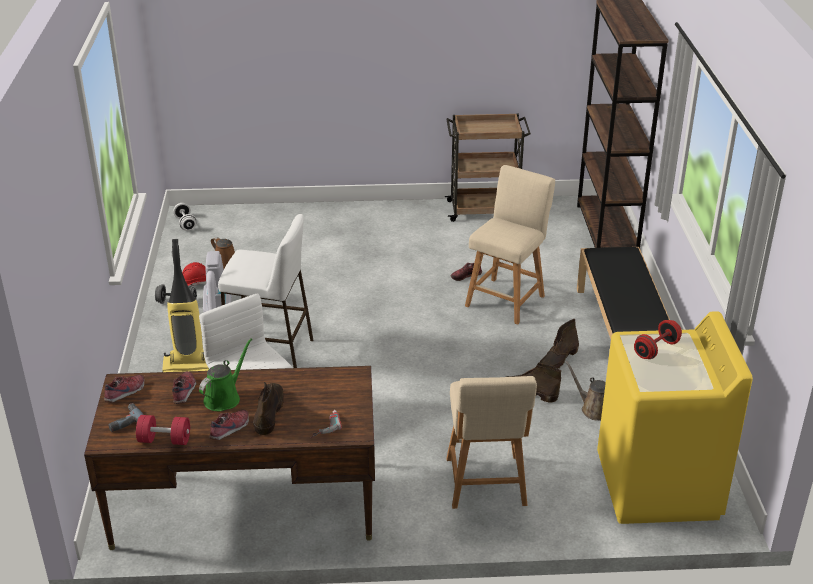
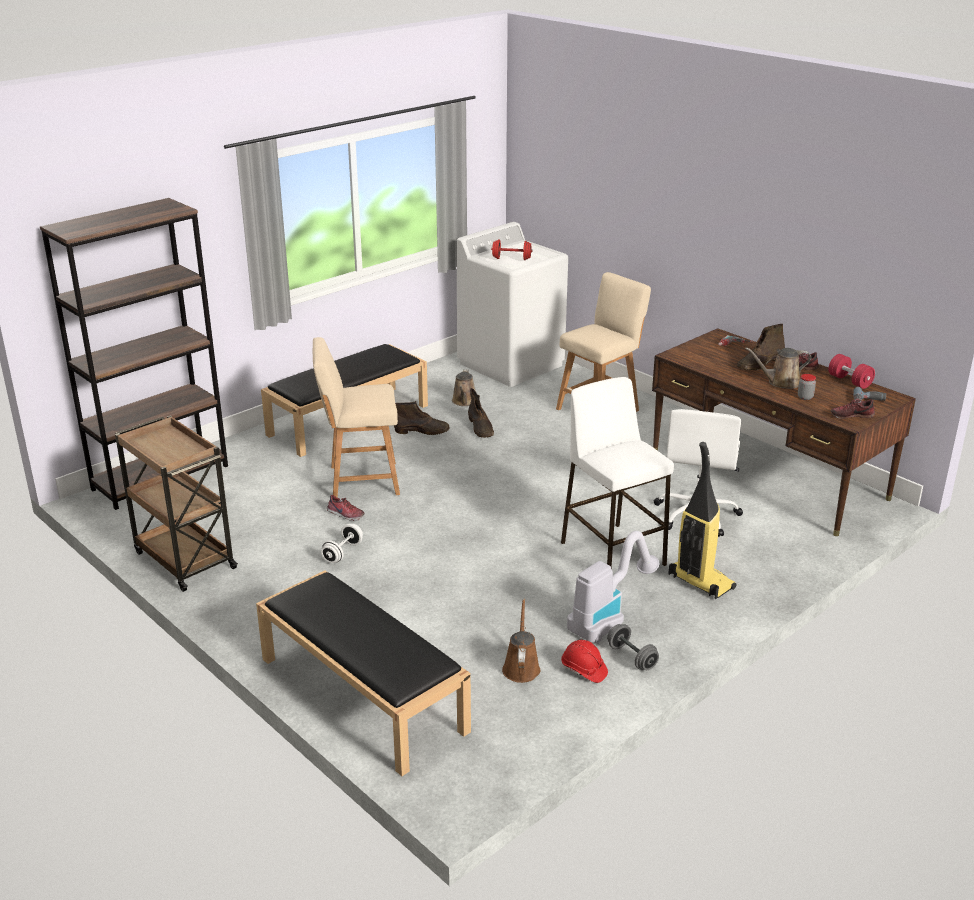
camera: 130 degrees left, 5 degrees down
(185, 224) = (478, 772): white dumbbell -> white dumbbell (342, 553)
(185, 391) = (805, 397): shoe -> jar
(224, 398) = (780, 382): green watering can -> brown watering can
(284, 217) = (360, 694): none -> black bench
(658, 487) = (511, 364): yellow washing machine -> white washing machine

